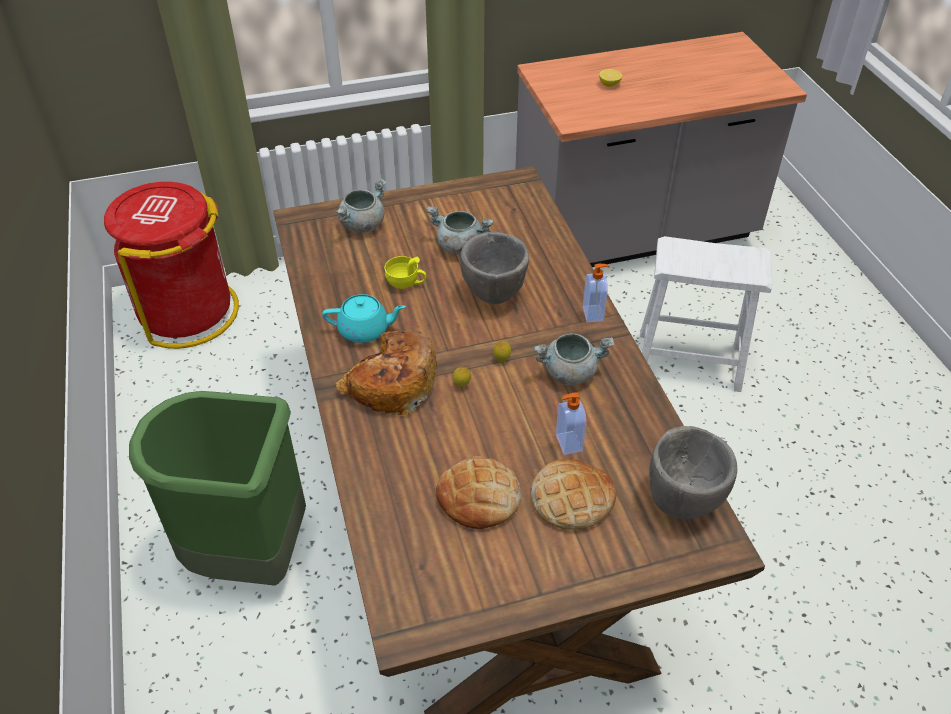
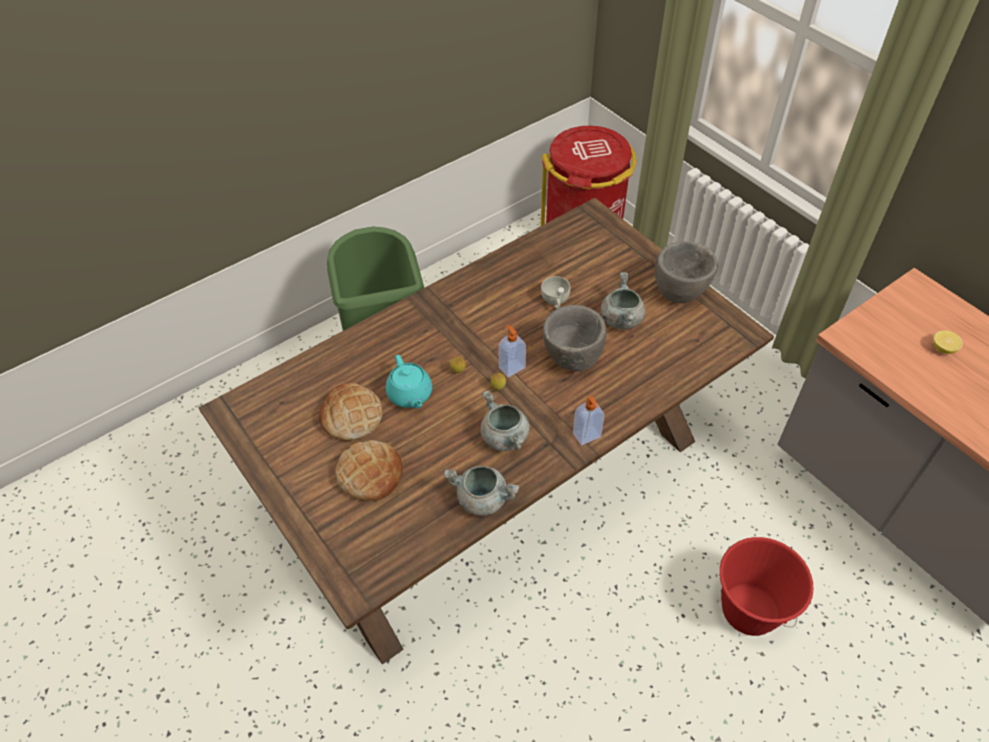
camera: 70 degrees right, 5 degrees up
(362, 224) = (610, 251): grey cooking pot -> grey cooking pot (482, 499)
(365, 330) = (489, 296): turquoise teapot -> turquoise teapot (410, 395)
(390, 383) = (441, 329): bread -> none
(406, 283) = (555, 301): yellow cup -> white cup
(567, 443) = (425, 456): soap dispenser -> soap dispenser (511, 367)
(683, 501) = (394, 551): grey bowl -> grey bowl (679, 295)
(689, 361) = (748, 610): white stool -> red bucket

